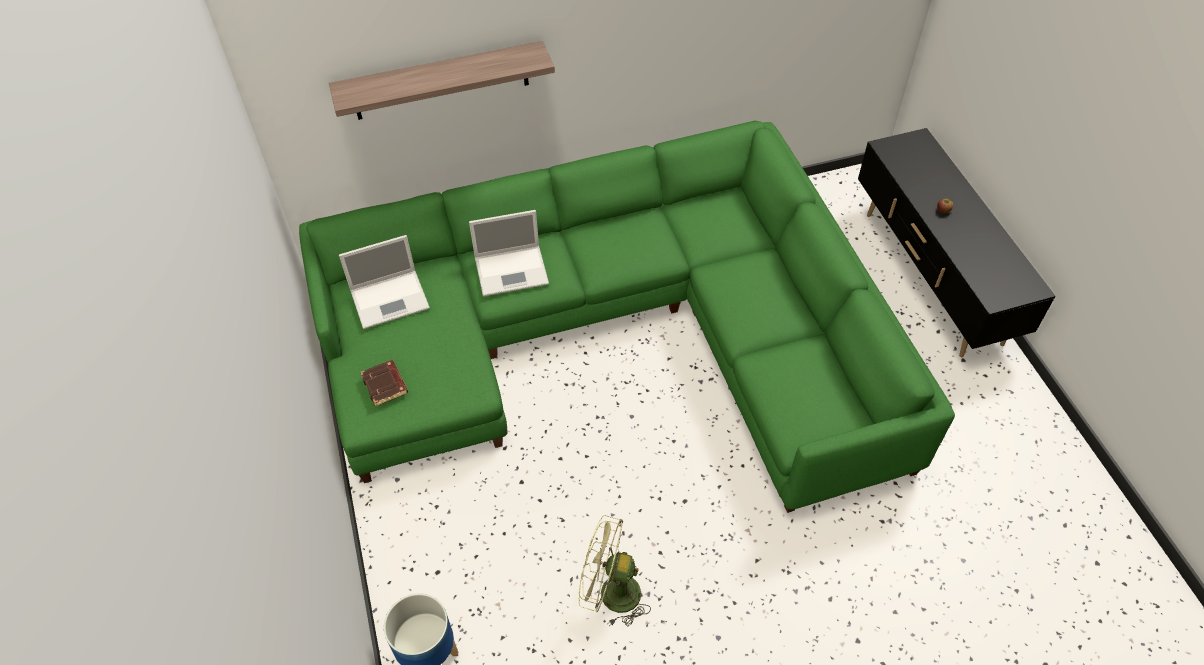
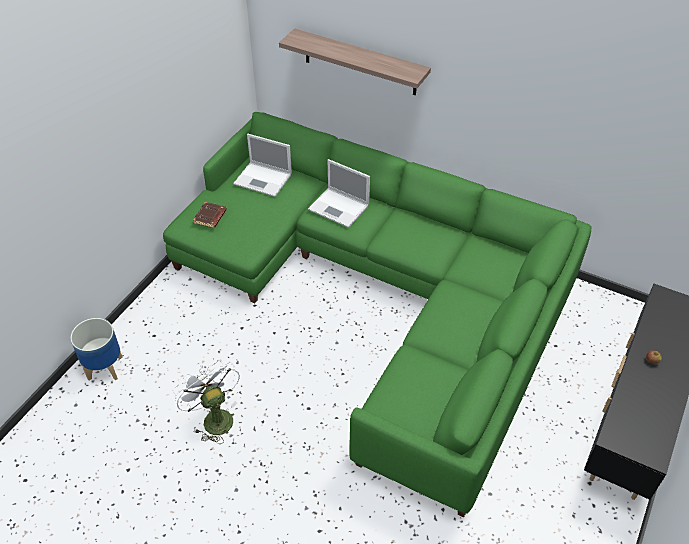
camera: 45 degrees right, 5 degrees down
(610, 593) = (214, 418): green fan -> white fan

